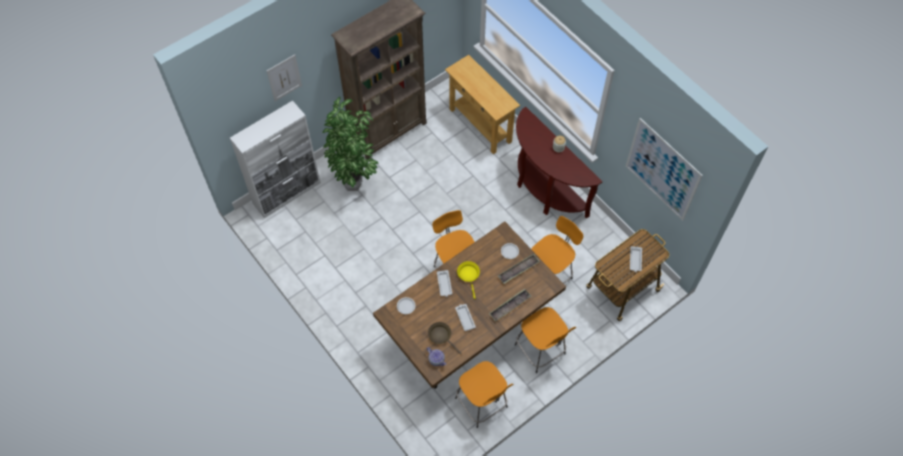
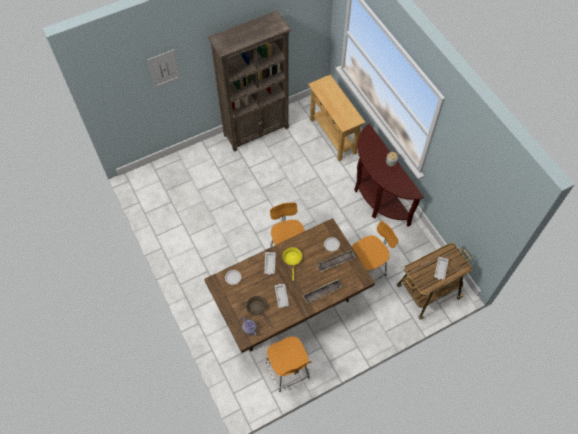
camera: 10 degrees right, 0 degrees up
(287, 193) = (163, 168): white cabinet -> none
(355, 185) = (220, 170): potted plant -> none
(541, 350) = (347, 334): orange stool -> none
(662, 170) = (475, 193): picture -> none

